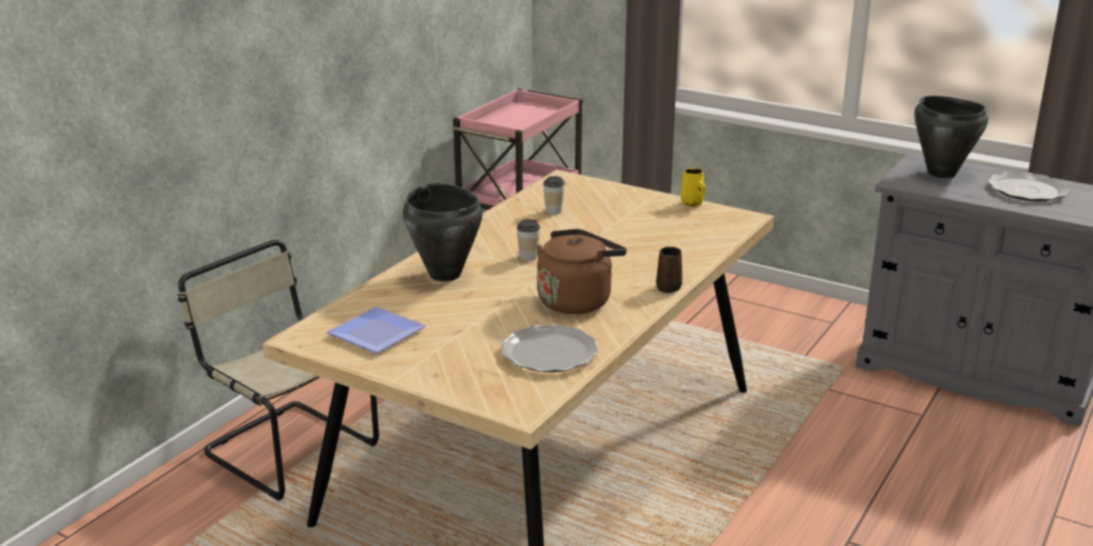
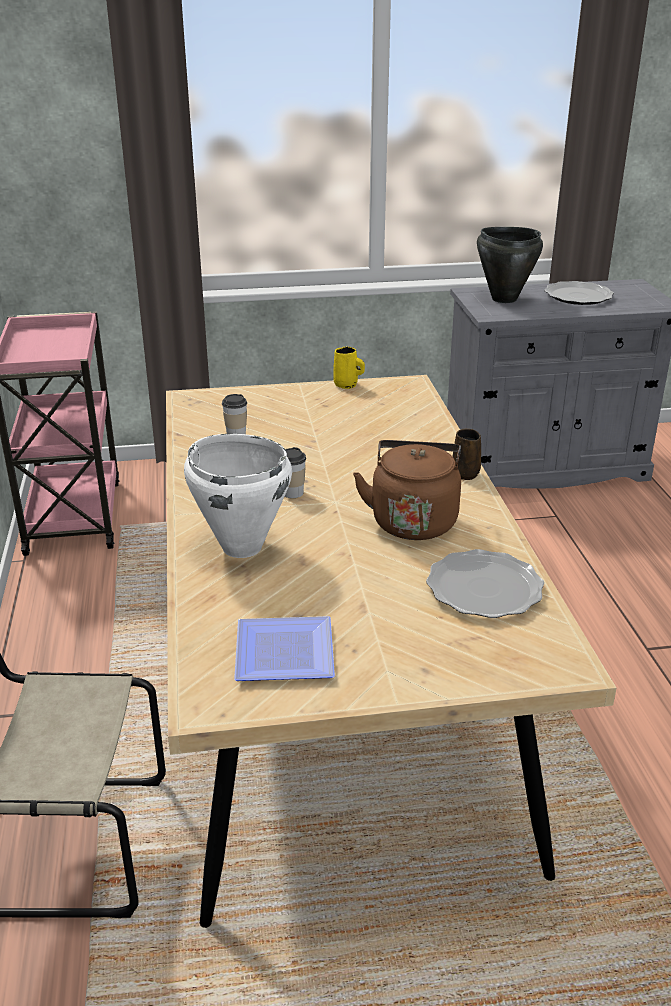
camera: 40 degrees left, 5 degrees up
(445, 274) = (241, 546): black cooking pot -> white cooking pot

